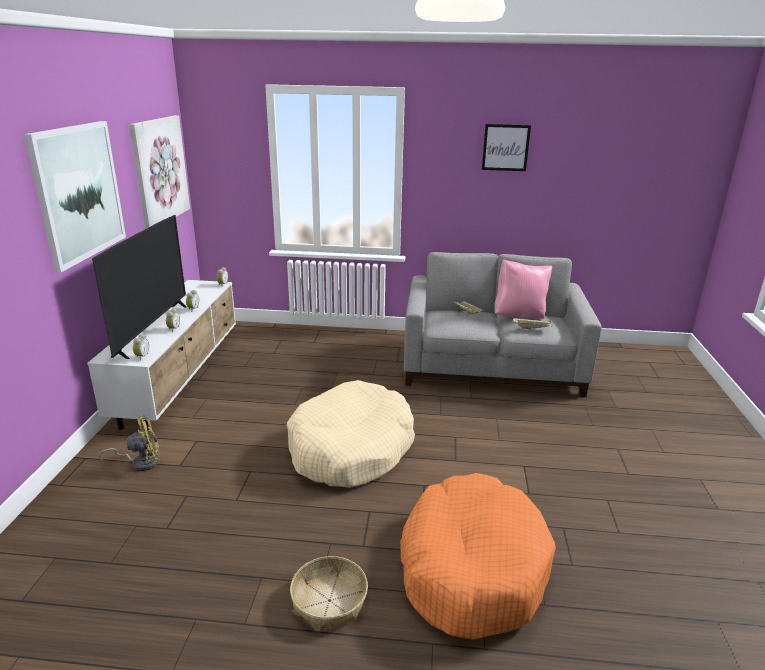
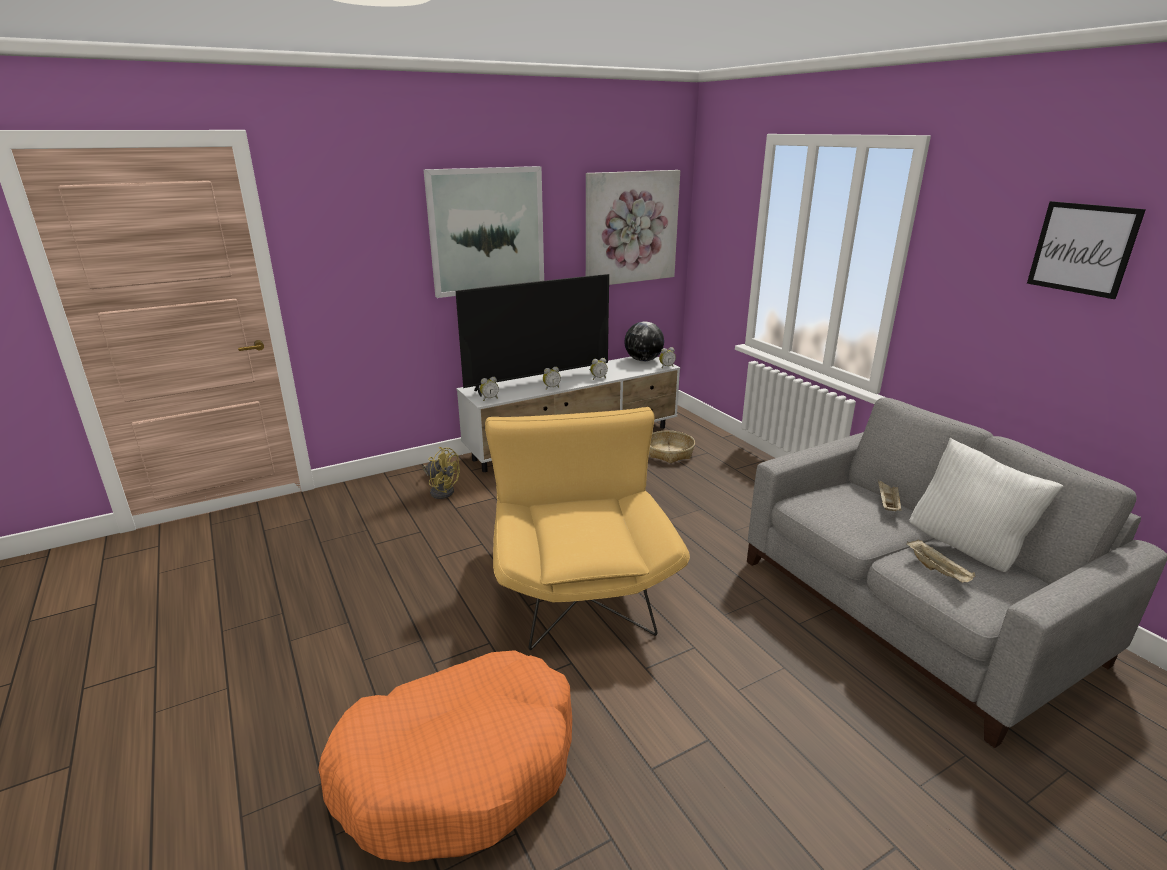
camera: 55 degrees right, 0 degrees up
(196, 286) = (643, 360): none -> globe
(329, 601) = (342, 677): basket -> basket (669, 453)
(351, 449) = (578, 582): beige dog bed -> yellow armchair
(519, 316) = (967, 549): pink pillow -> white pillow

